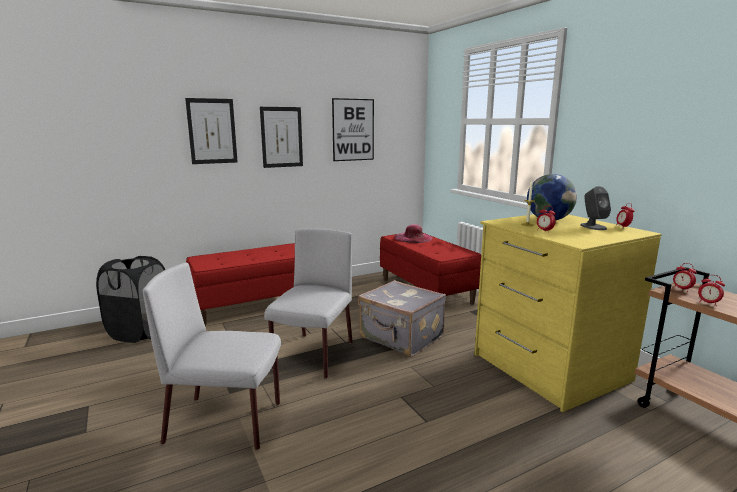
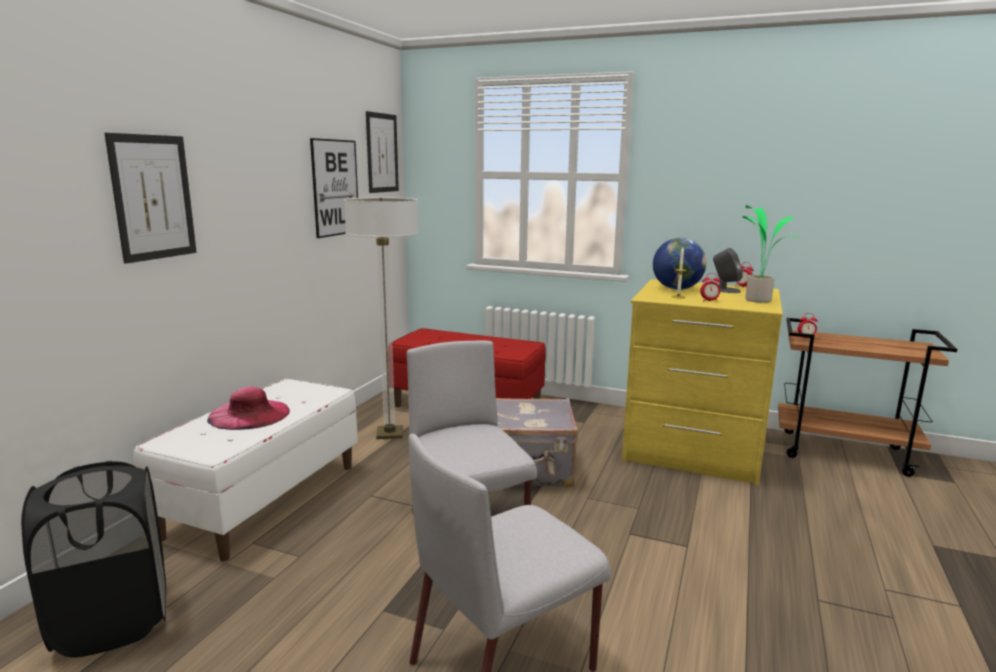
camera: 40 degrees left, 0 degrees up
(254, 306) = (264, 499): red bench -> white bench
(281, 137) = (253, 203): picture -> picture (382, 153)
(357, 293) = (389, 434): none -> floor lamp
(413, 238) = (434, 337): pink hat -> pink hat (249, 414)
(597, 237) = (758, 300): none -> potted plant
(708, 303) = (841, 345): alarm clock -> none

